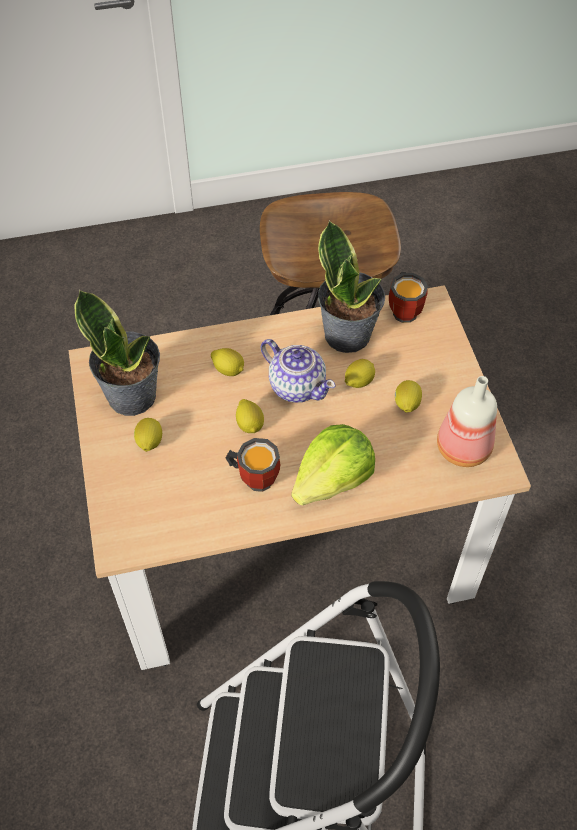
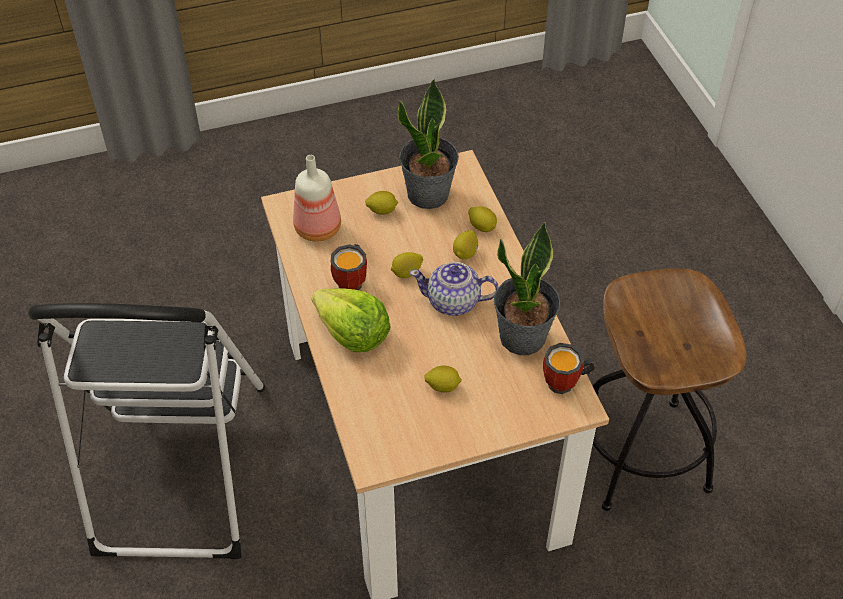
camera: 85 degrees right, 5 degrees down
(297, 386) = (454, 302): teapot -> teapot turned 60 degrees clockwise
(358, 381) = (465, 348): lemon -> lemon (482, 227)
(461, 447) = (396, 431): bottle -> bottle (318, 227)

